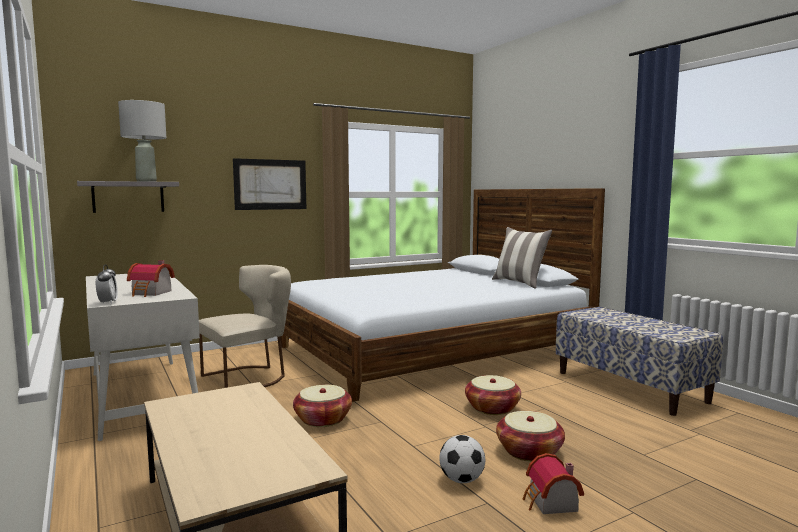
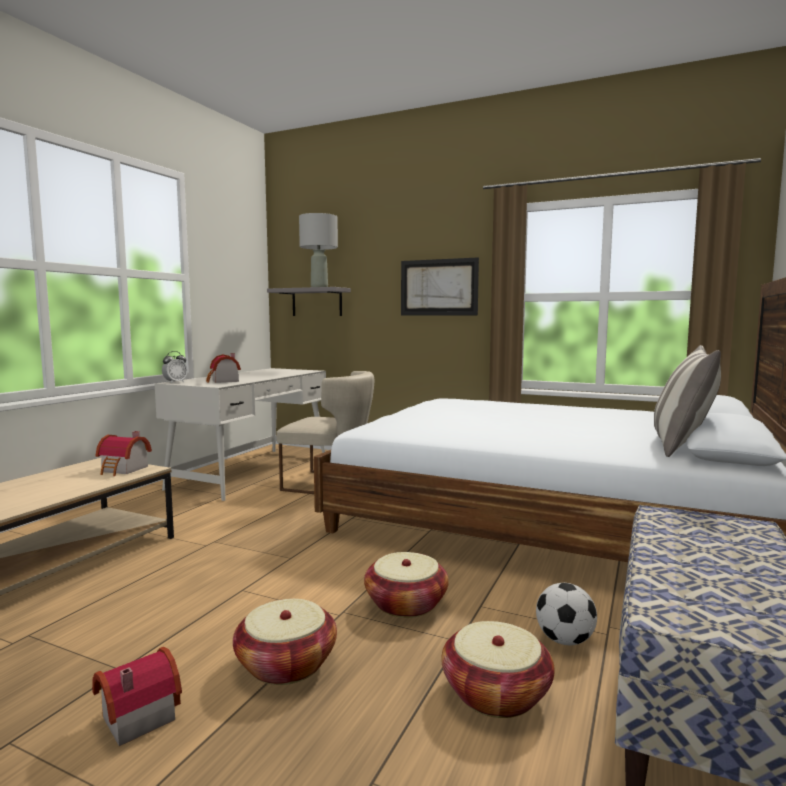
camera: 55 degrees right, 0 degrees up
(229, 397) = (124, 470): none -> toy house
(322, 419) = (268, 534): basket -> basket (495, 693)
(462, 480) = (172, 639): football -> football (565, 640)

